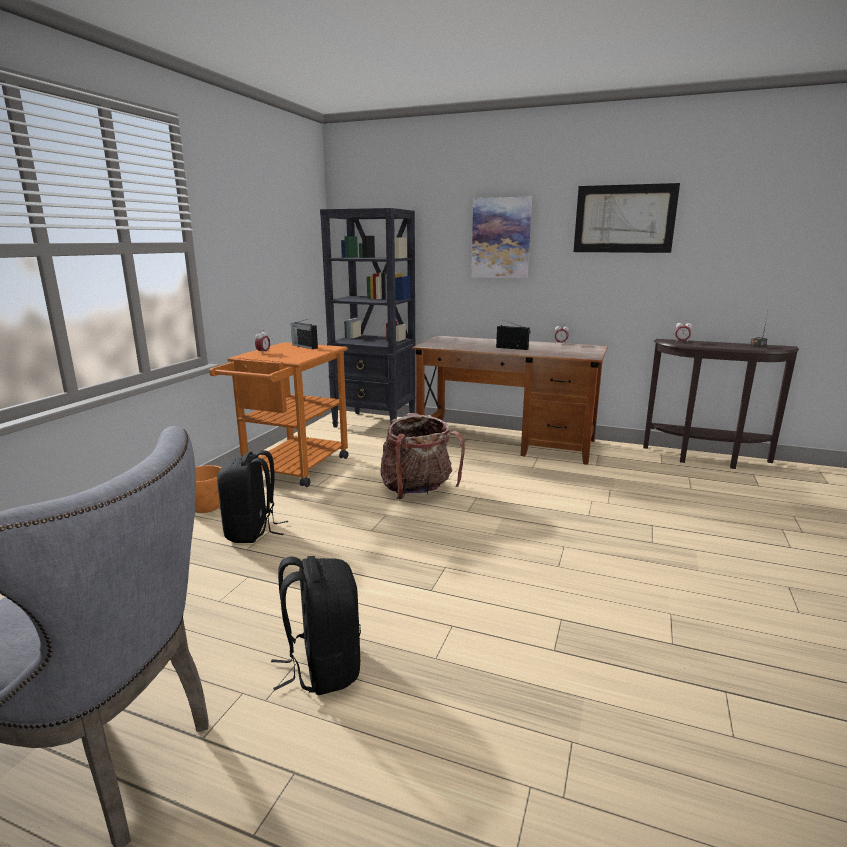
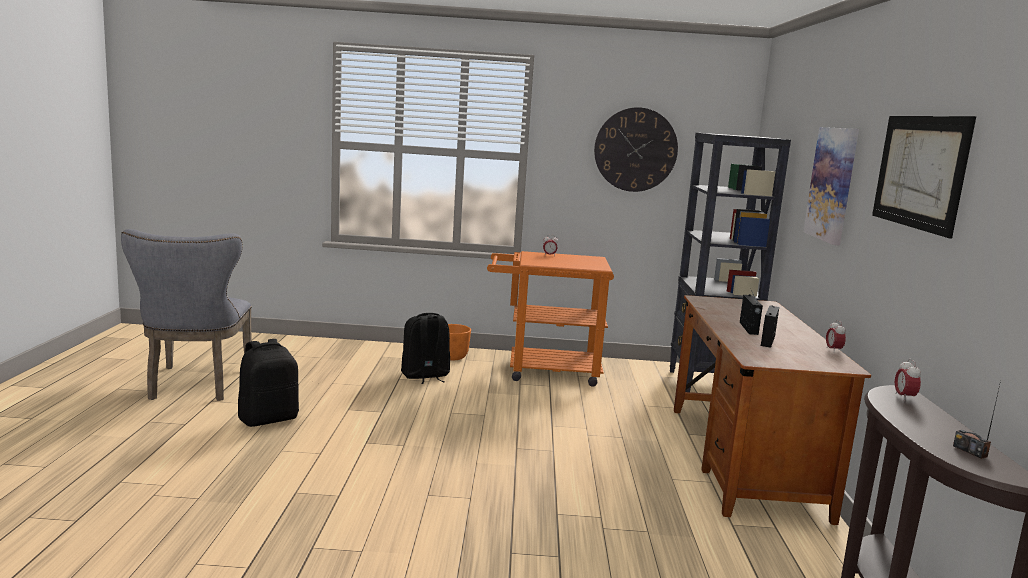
camera: 70 degrees right, 5 degrees down
(268, 230) = (635, 149): none -> wall clock
(304, 346) = (591, 262): radio -> radio (768, 340)
(417, 490) = (546, 422): backpack -> none

